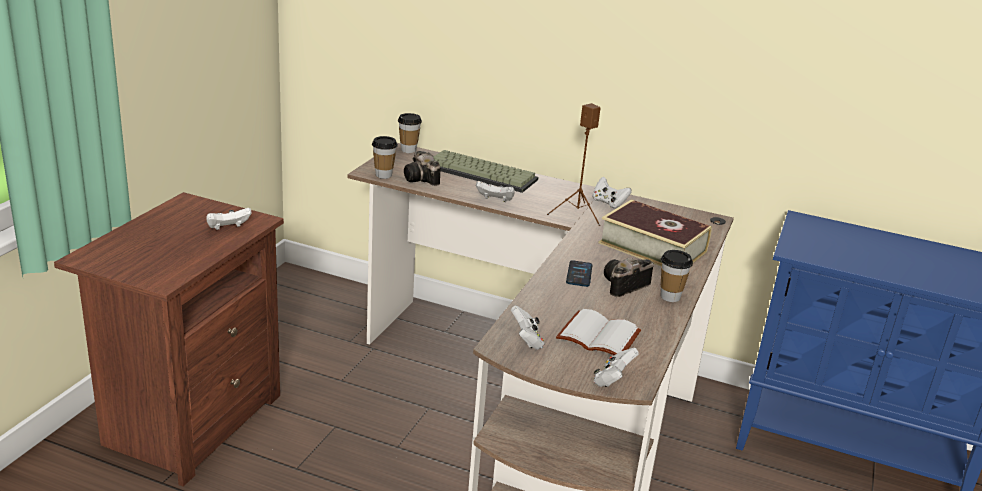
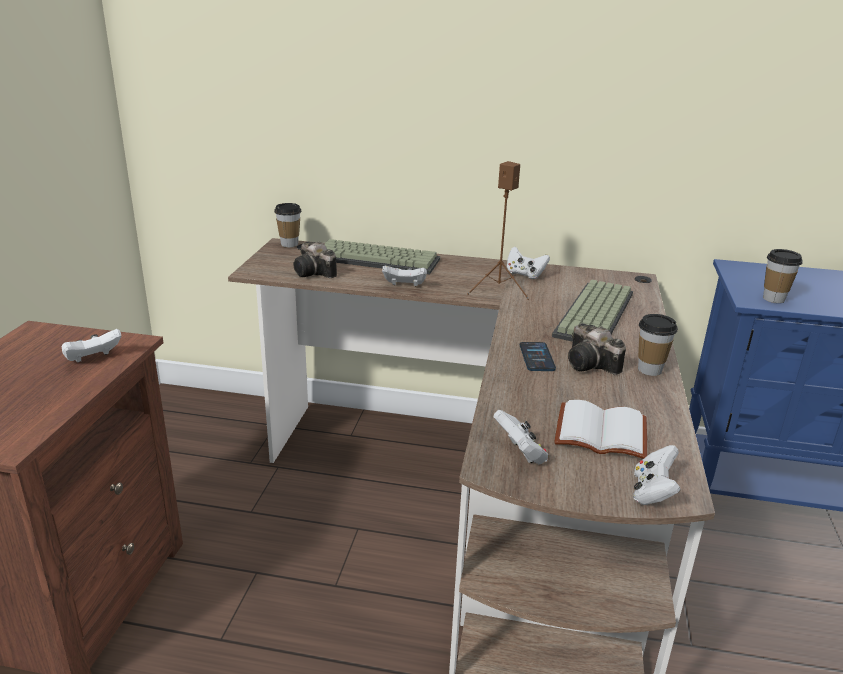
camera: 10 degrees left, 0 degrees up
(383, 175) = (270, 273): cup -> cup (774, 299)
(623, 286) = (592, 365): camera -> camera turned 75 degrees counterclockwise
(652, 247) = (596, 315): book -> keyboard

